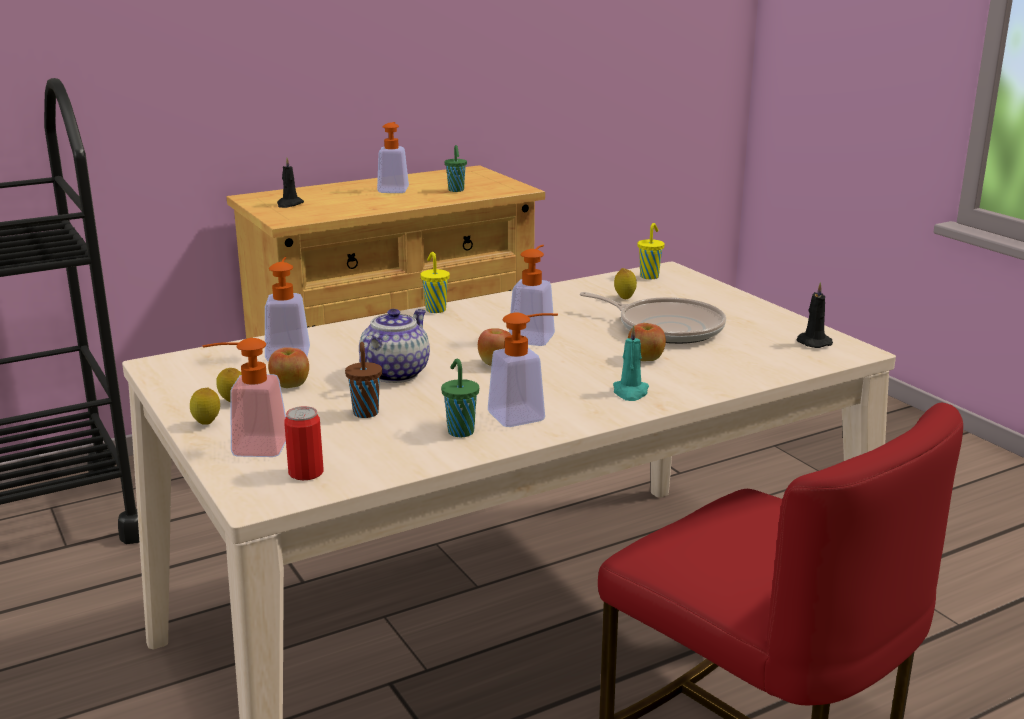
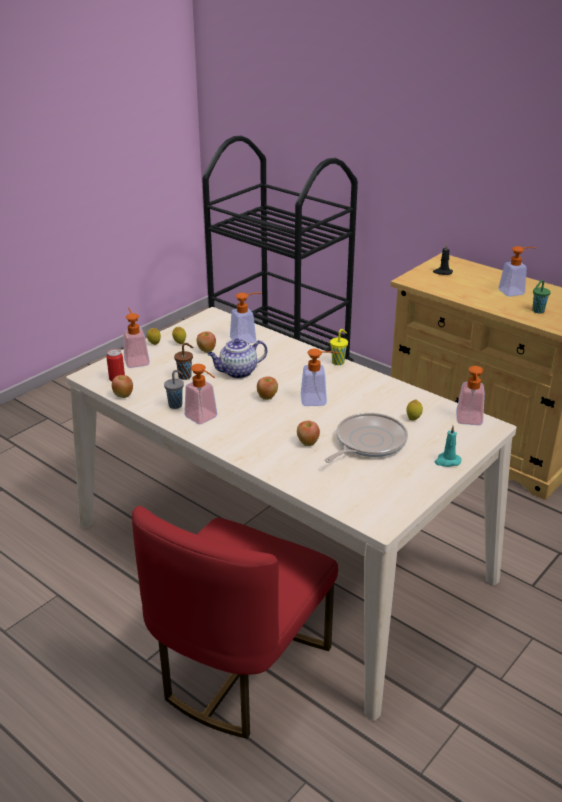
camera: 70 degrees right, 10 degrees up
(380, 473) = (123, 395): none -> apple
(395, 373) = (237, 372): teapot -> teapot turned 150 degrees clockwise
(460, 431) = (176, 405): green cup -> grey cup
(630, 392) = (252, 445): turquoise candle -> turquoise candle (447, 461)
(649, 276) = (469, 422): yellow cup -> soap dispenser
(666, 328) = (368, 442): frying pan -> frying pan turned 150 degrees counterclockwise
(812, 342) = (384, 504): black candle -> none

